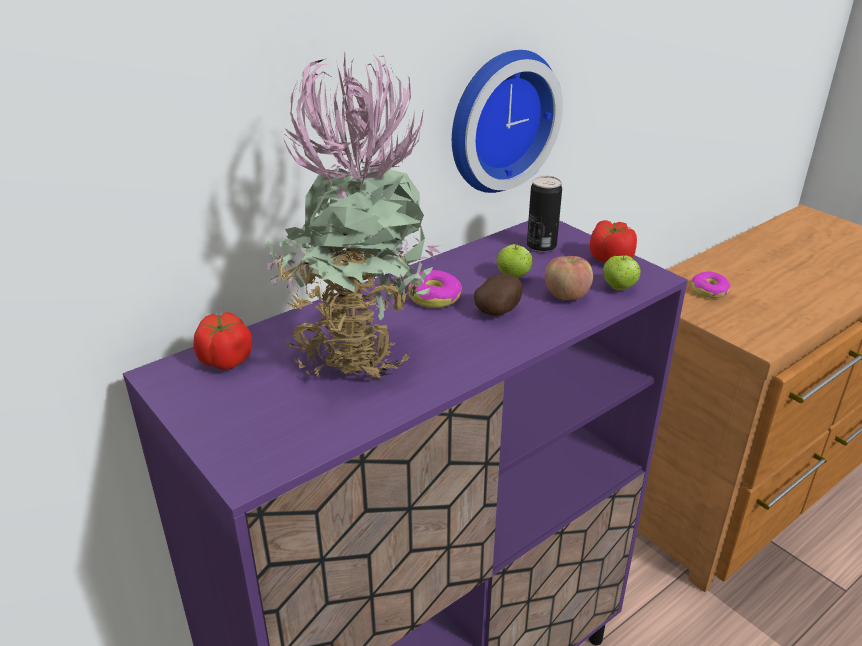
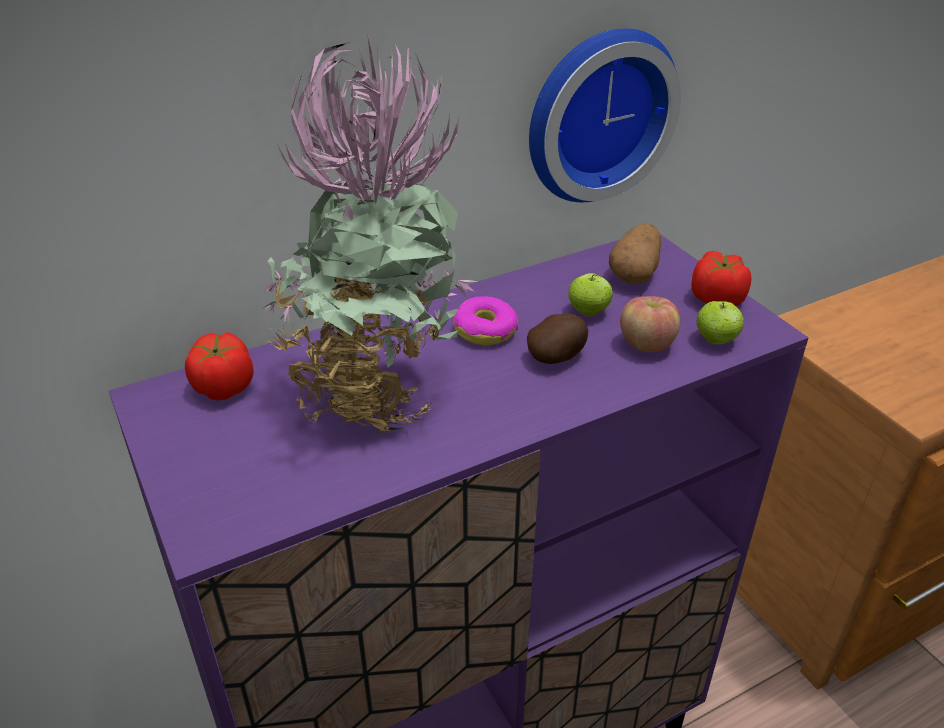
camera: 10 degrees right, 5 degrees up
(541, 246) = (635, 273): can -> potato
(709, 290) = (866, 335): donut -> none

